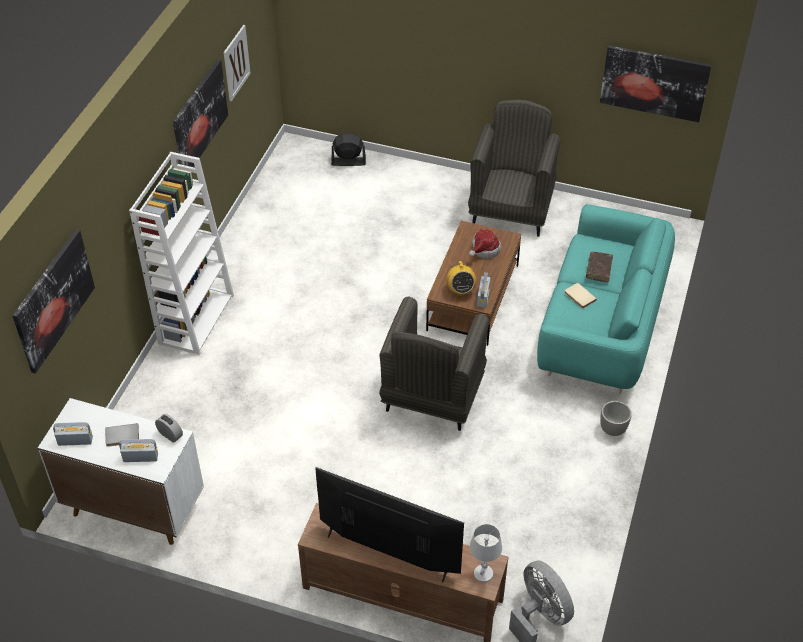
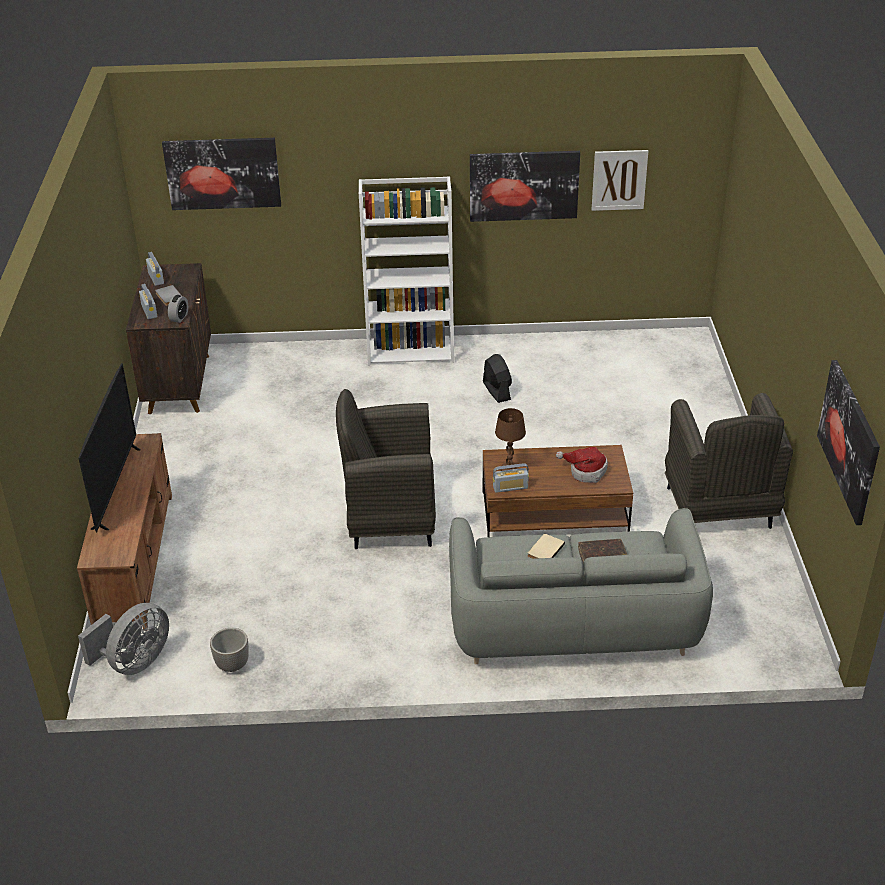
camera: 70 degrees right, 10 degrees down
(133, 508) = (179, 383): white cabinet -> brown cabinet
(348, 161) = (698, 376): black fan -> black fan (496, 391)
(460, 290) = (509, 469): radio -> brown table lamp
(483, 574) = (107, 553): white table lamp -> none
(511, 210) = (719, 509): grey armchair -> grey armchair turned 90 degrees clockwise
(601, 327) = (573, 625): turquoise sofa -> grey sofa
(613, 429) = (414, 668): planter -> planter (232, 665)

